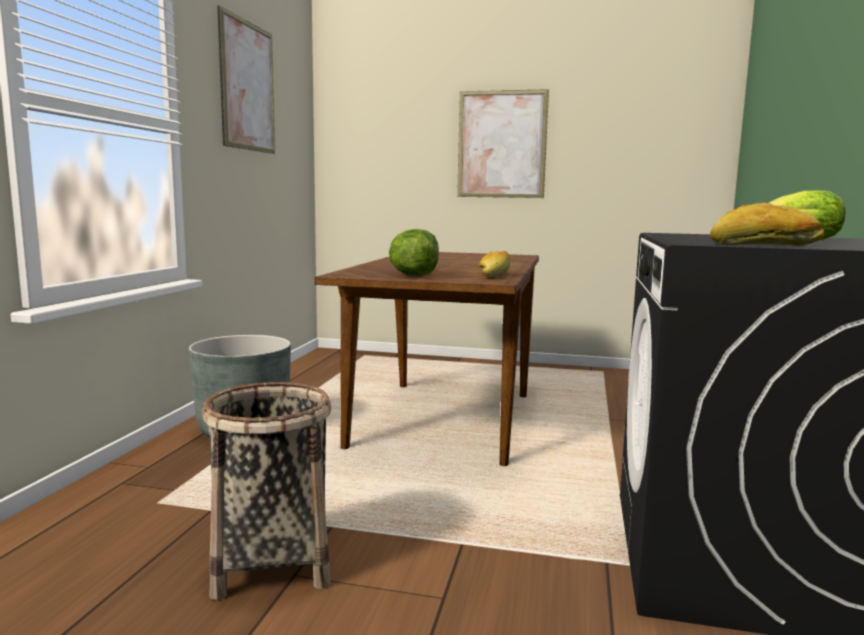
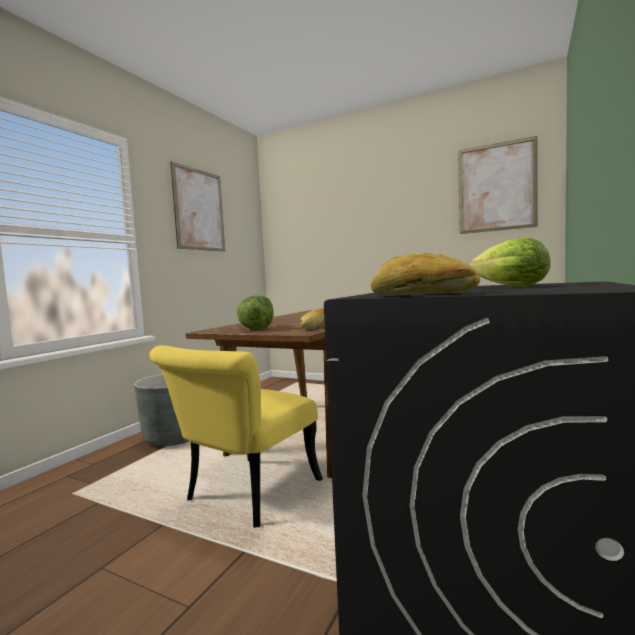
camera: 15 degrees right, 5 degrees down
(272, 562) = (97, 553): basket -> none
(412, 491) = (244, 496): none -> yellow chair
(501, 144) = (380, 231): picture -> picture (496, 187)

